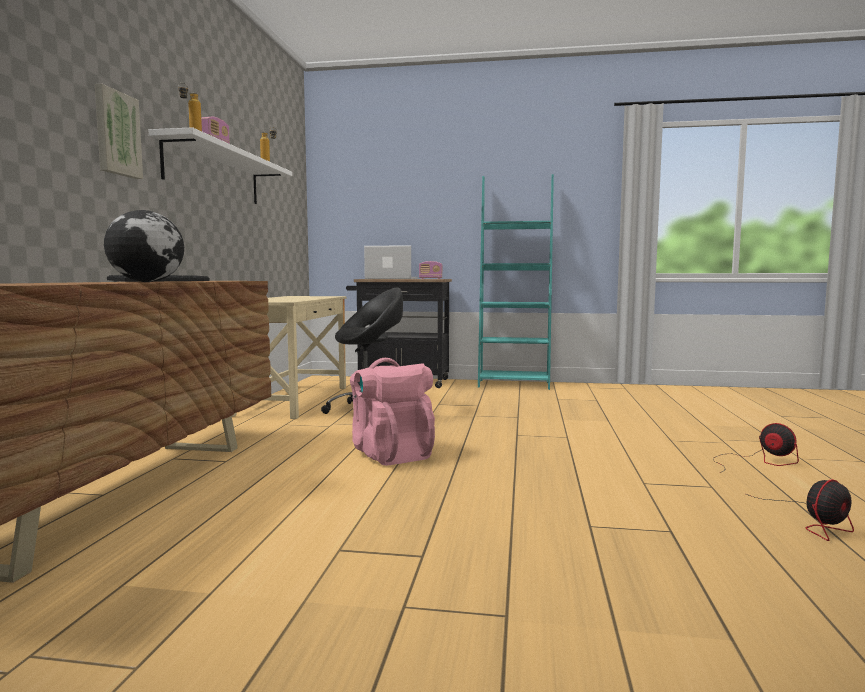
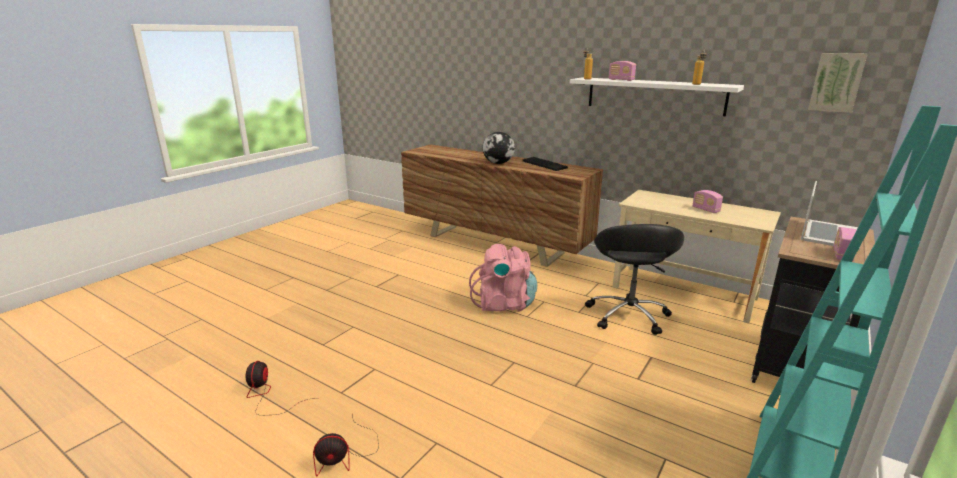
camera: 115 degrees right, 15 degrees up
(116, 134) = (555, 85): picture -> picture (836, 82)
(297, 298) = (706, 210): none -> radio

